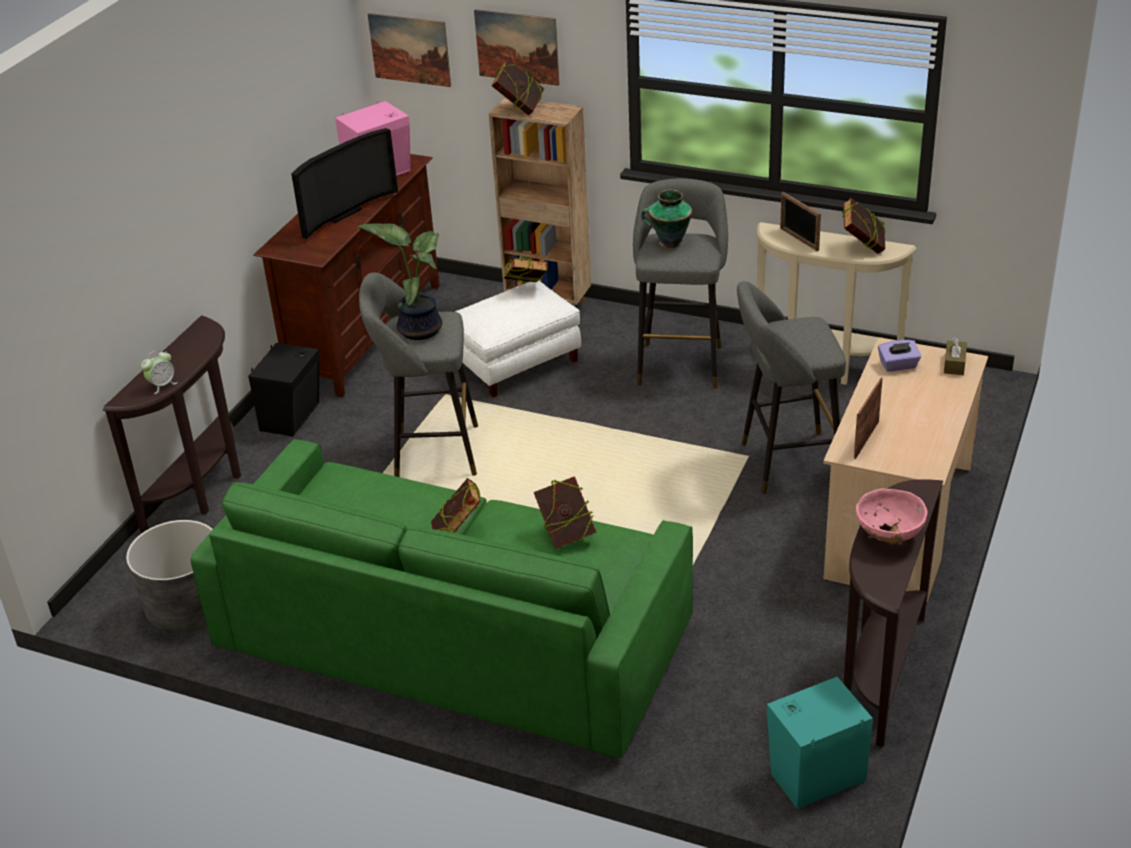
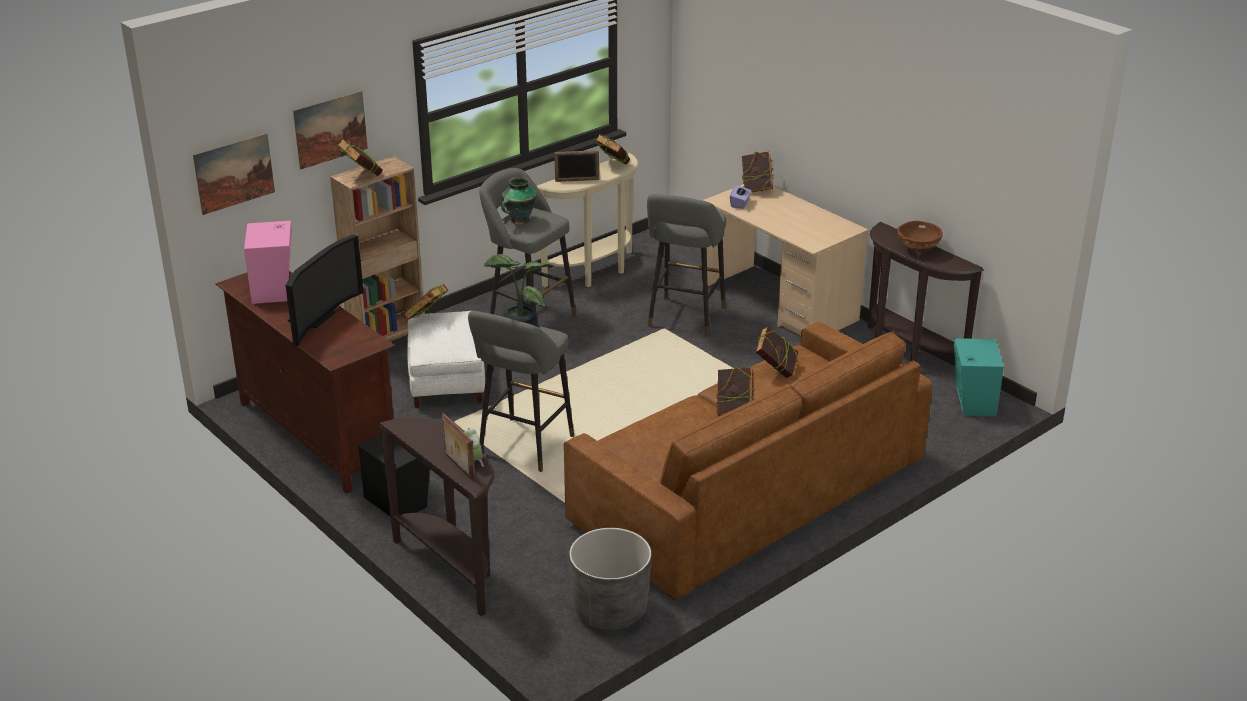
camera: 65 degrees left, 5 degrees down
(341, 213) = (316, 318): television -> television turned 45 degrees clockwise
(453, 636) = (748, 493): green sofa -> brown sofa
(865, 439) = (805, 236): picture frame -> picture frame (458, 466)
(889, 535) = (917, 250): pink bowl -> brown bowl
(954, 364) = (756, 189): brown tissue box -> book

